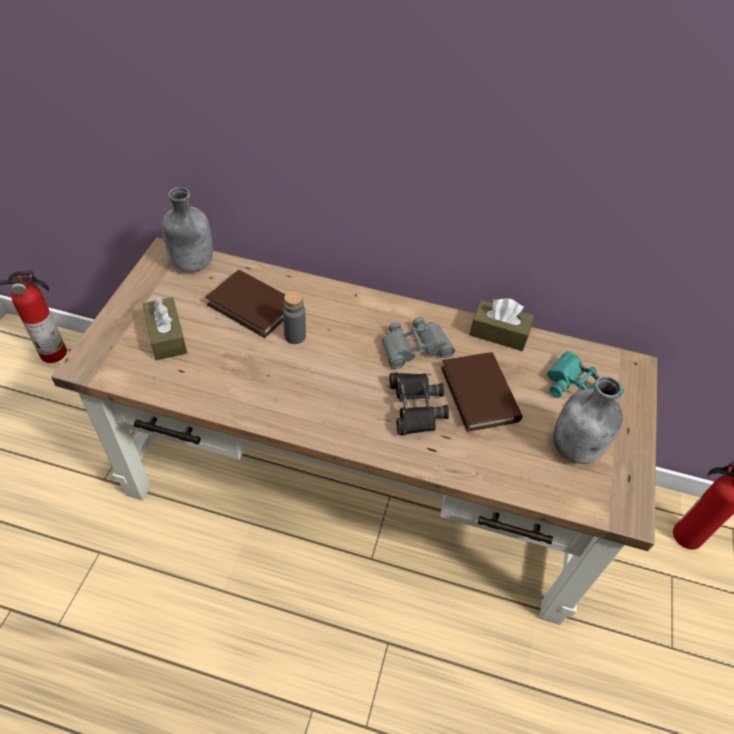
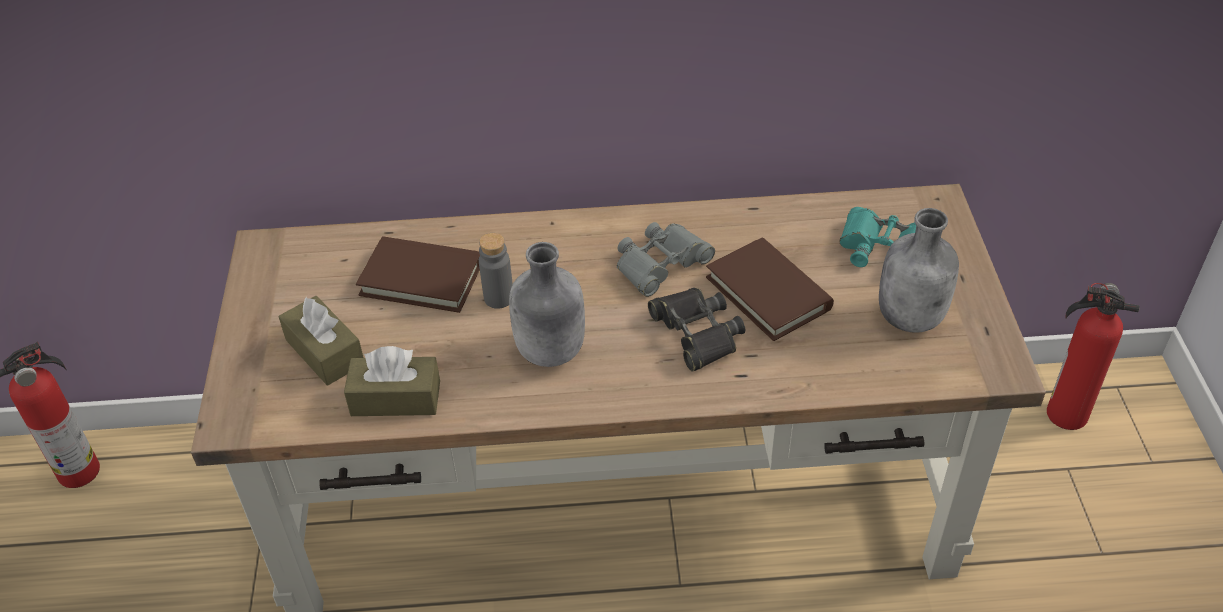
camera: 15 degrees left, 5 degrees down
(192, 264) = (308, 250): grey bottle -> grey bottle (550, 352)
(498, 333) = (757, 214): brown tissue box -> brown tissue box (395, 398)

